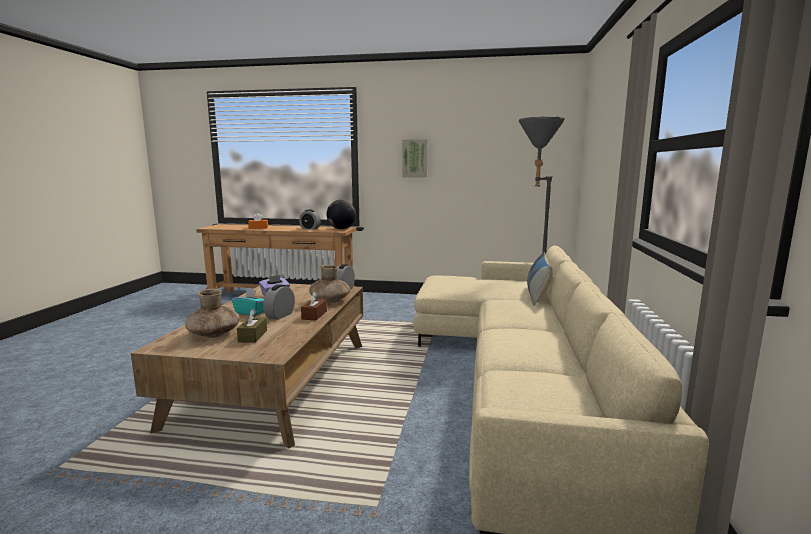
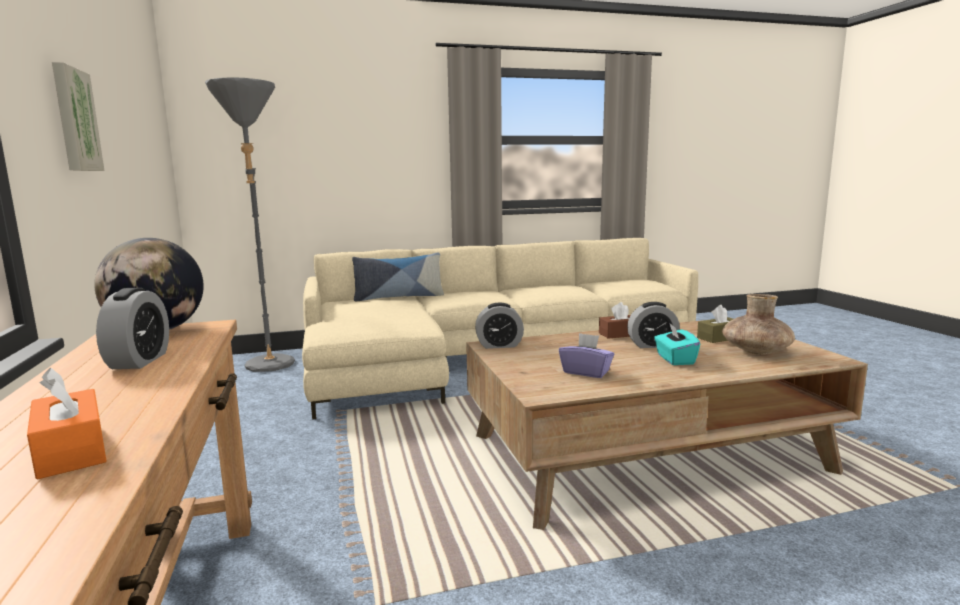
camera: 115 degrees left, 0 degrees up
(330, 301) = (559, 340): brown vase -> none

